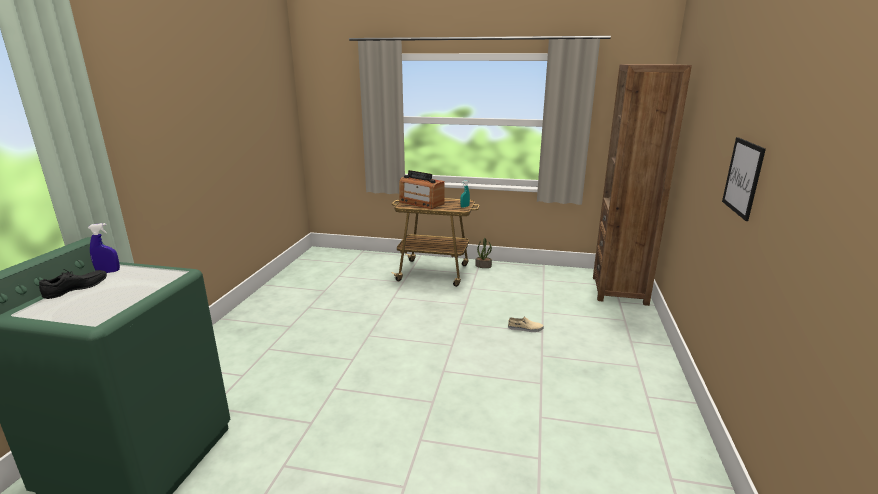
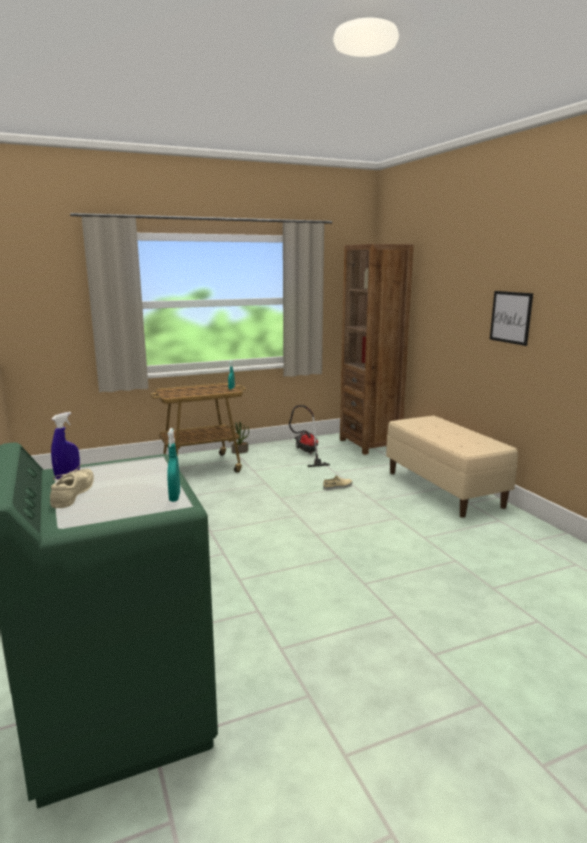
camera: 35 degrees left, 5 degrees down
(77, 289) = (76, 494): black shoe -> beige shoe
(106, 313) = (174, 497): none -> turquoise spray bottle
(421, 203) = (184, 391): radio -> none
(541, 284) = (307, 453): none -> vacuum cleaner
(638, 369) = (444, 489): none -> beige bench

